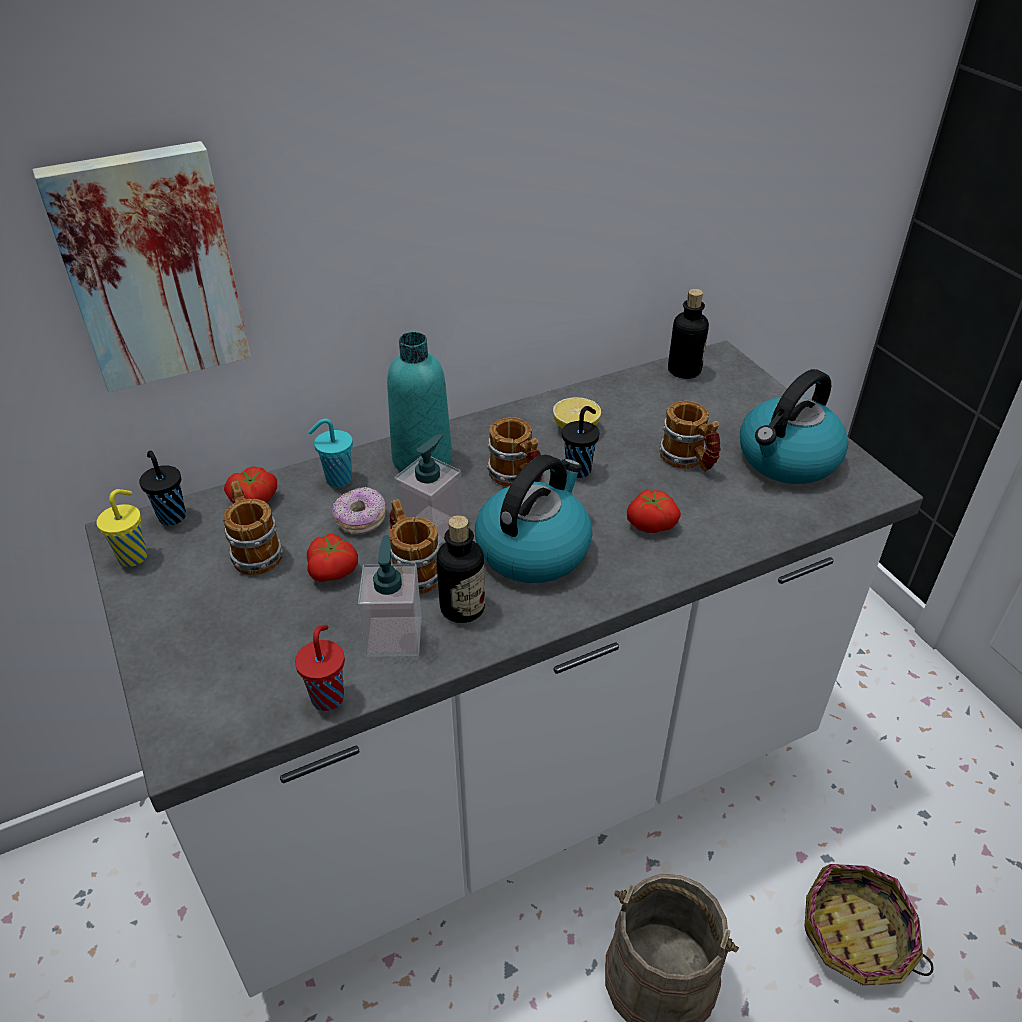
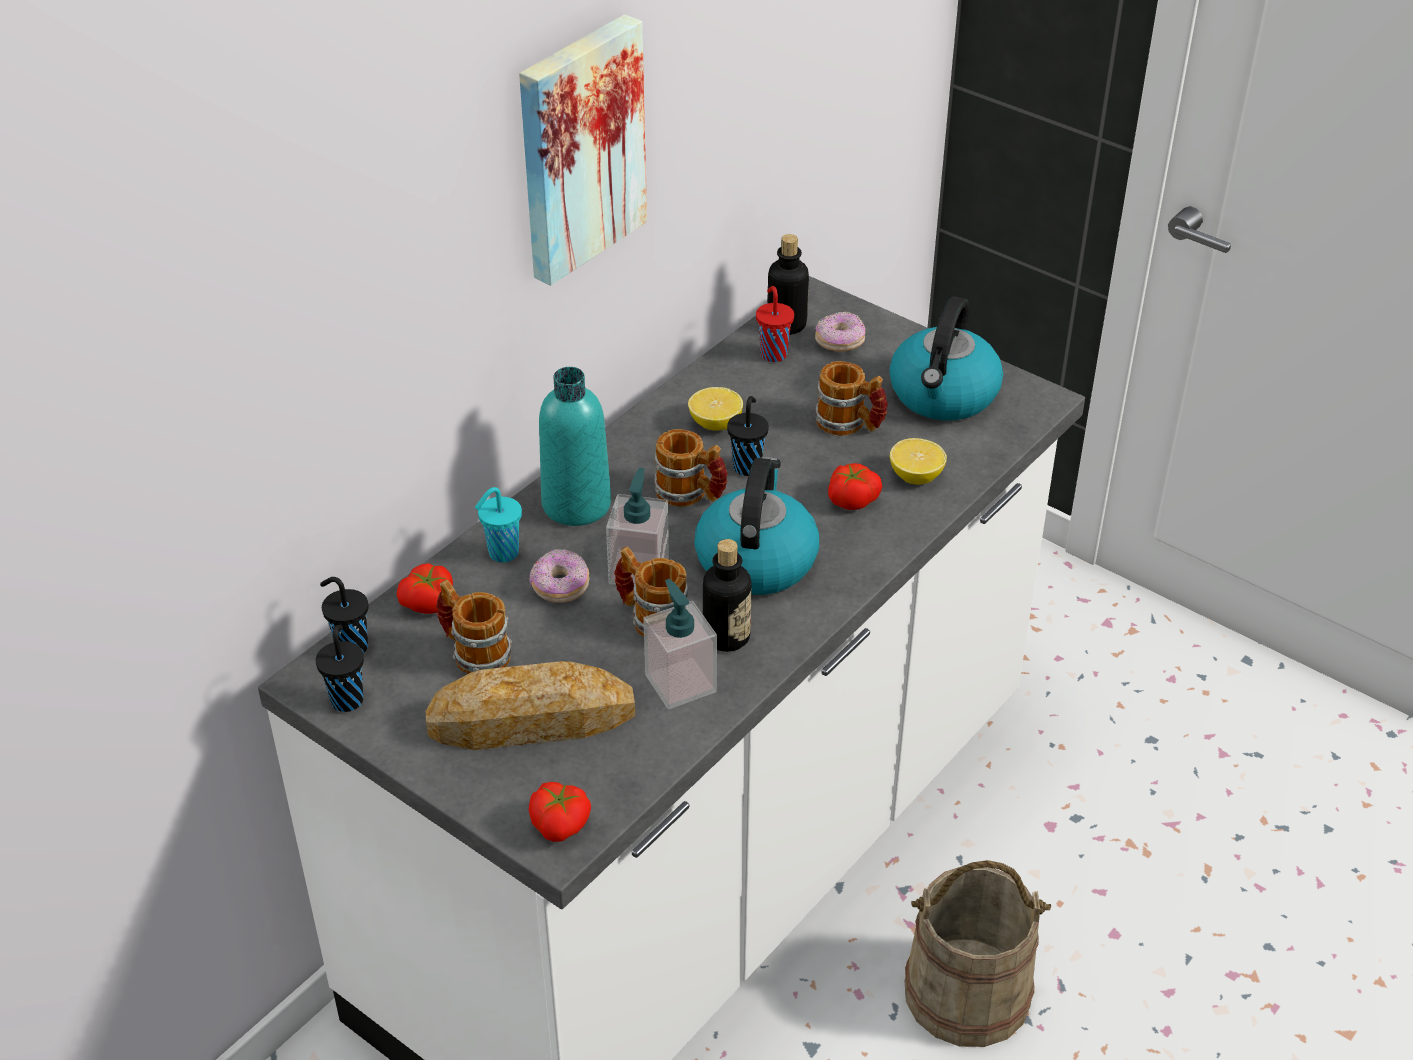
camera: 25 degrees left, 0 degrees up
(134, 556) = (347, 699): yellow cup -> black cup
(150, 267) = (316, 376): picture -> picture (578, 148)
(251, 624) = (531, 720): none -> bread
(328, 696) = (659, 754): red cup -> red cup (773, 353)
(334, 571) = (573, 644): tomato -> tomato (561, 824)
(720, 395) = (840, 342): none -> donut
(721, 520) = (916, 476): none -> lemon
(856, 937) = (1135, 880): basket -> none

